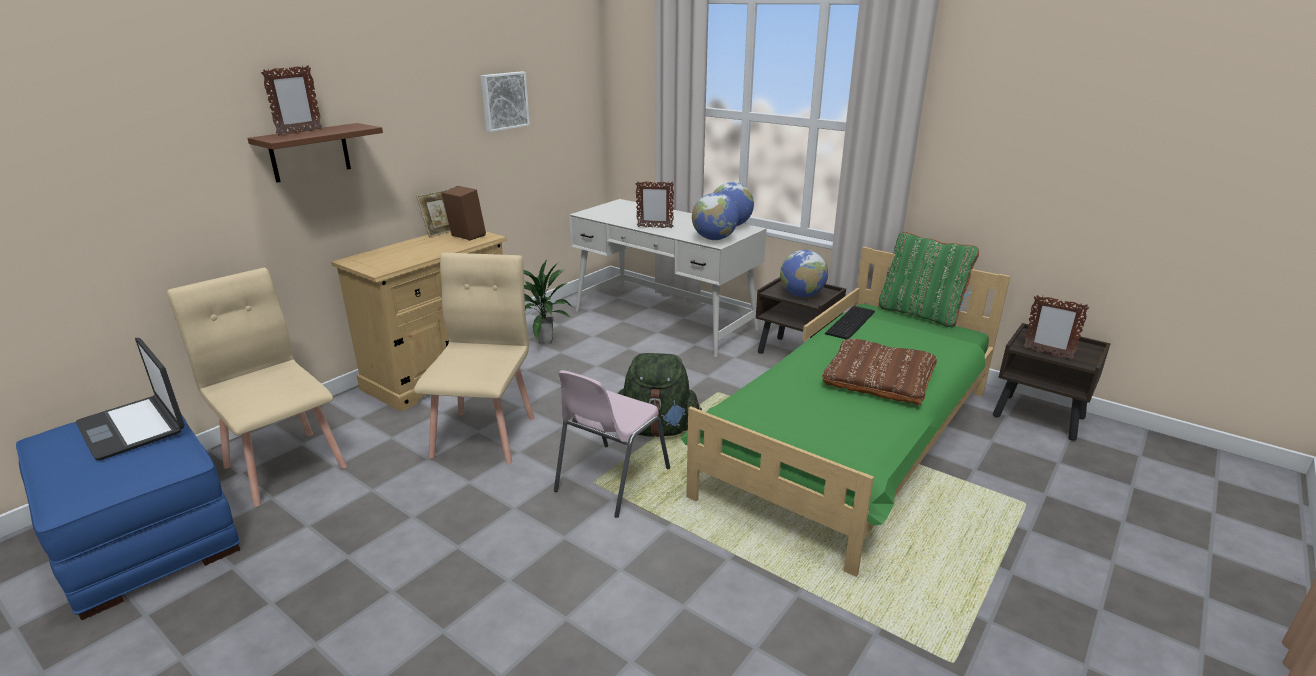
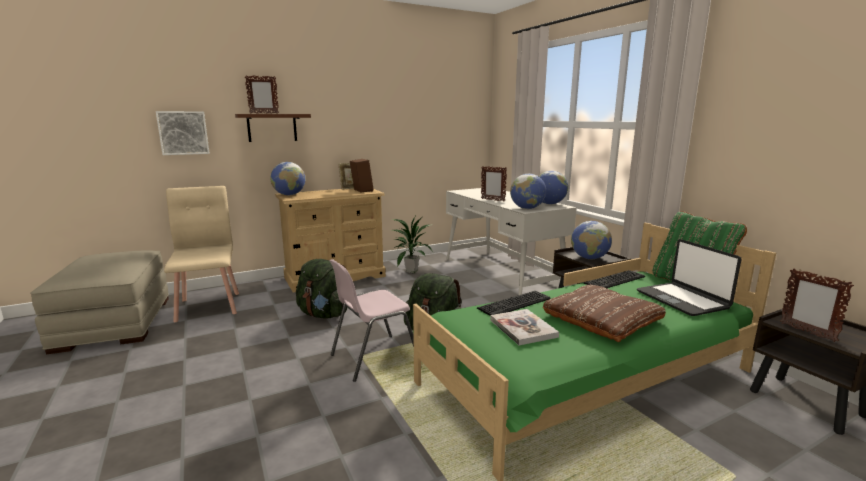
camera: 25 degrees right, 10 degrees down
(133, 427) = (122, 258): laptop -> laptop (682, 300)
(143, 535) = (115, 323): blue ottoman -> beige ottoman
(363, 262) = (289, 195): none -> globe
(485, 436) = (324, 314): beige chair -> green backpack
(503, 101) = (409, 113): picture -> picture (183, 133)
(782, 378) = (516, 304): none -> keyboard
(818, 409) = (523, 328): none -> book

